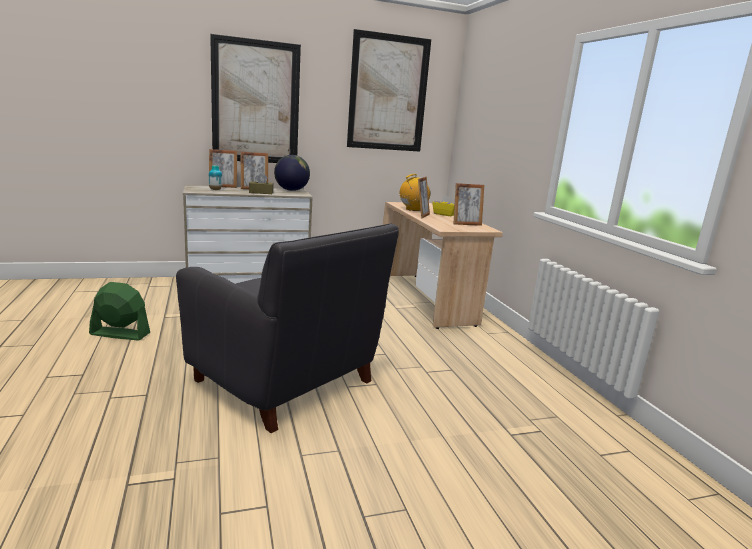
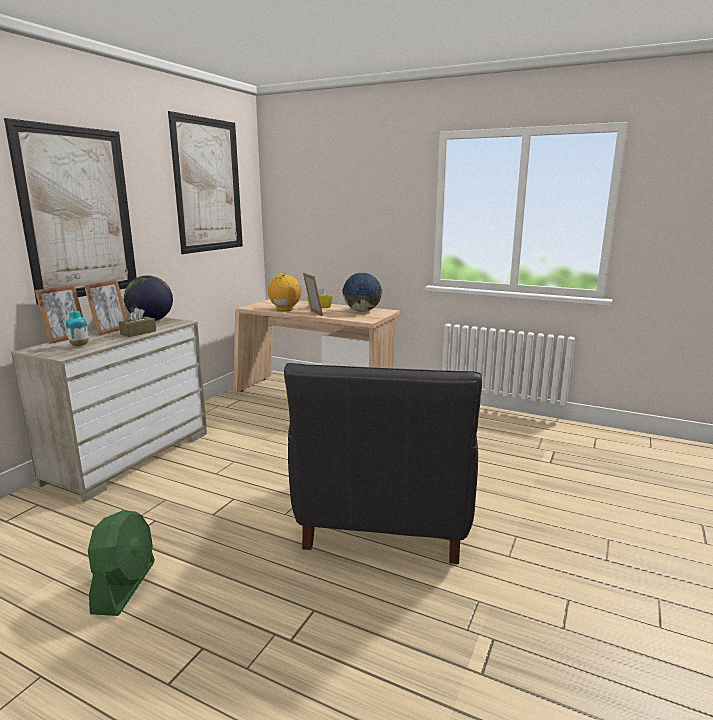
camera: 45 degrees left, 0 degrees up
(120, 334) = (125, 586): green fan -> green fan turned 135 degrees clockwise
(286, 382) = (384, 518): black armchair -> black armchair turned 105 degrees clockwise
(466, 224) = (362, 311): picture frame -> globe

